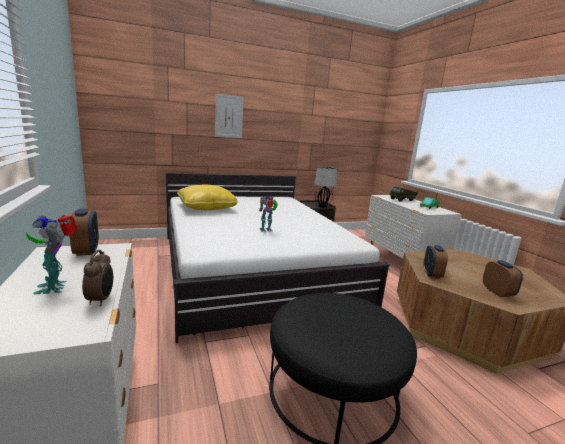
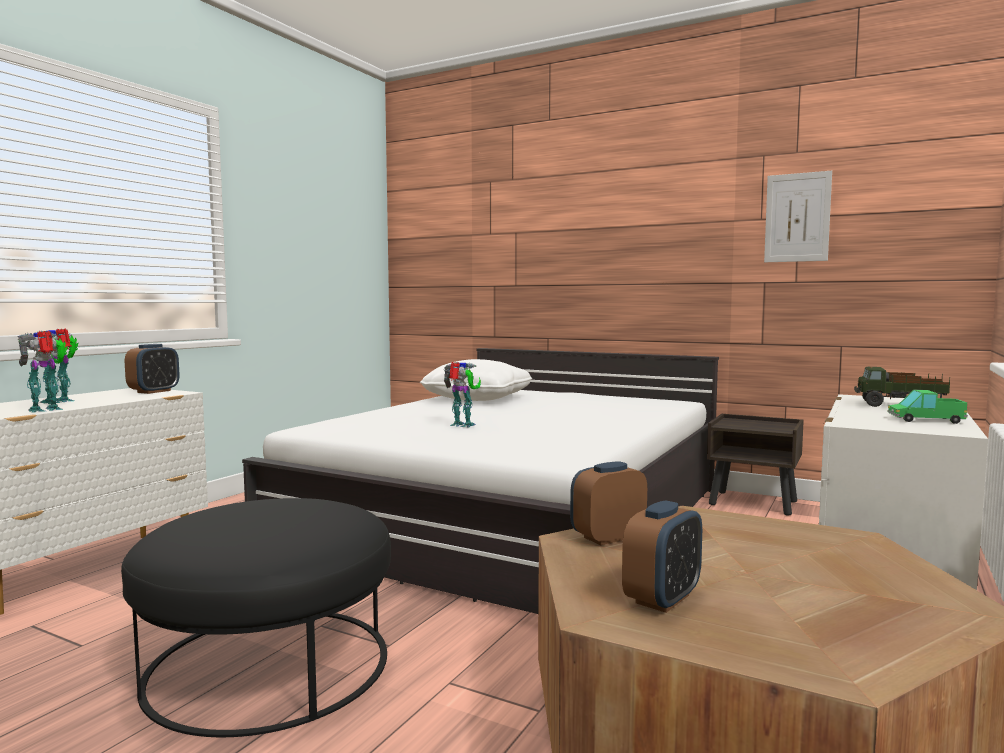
camera: 50 degrees right, 10 degrees down
(101, 300) = (47, 410): alarm clock -> toy robot
(206, 207) = (477, 399): yellow pillow -> white pillow
(229, 116) = (580, 245): picture -> picture (797, 217)
(322, 206) = (768, 428): table lamp -> none

